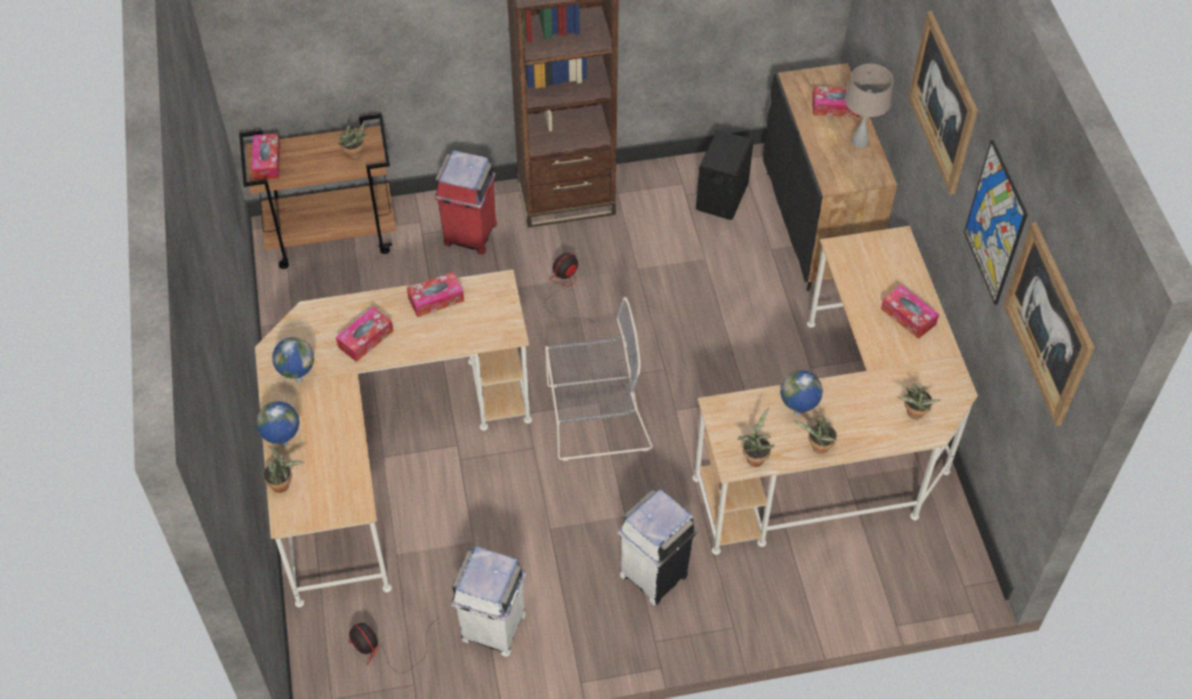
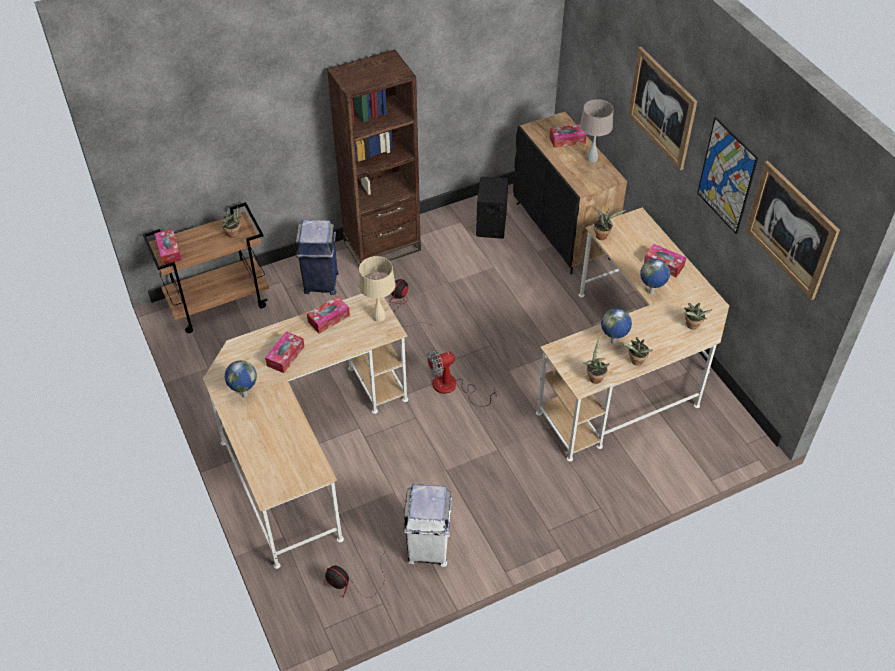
camera: 15 degrees left, 5 degrees down
(283, 484) = (257, 470): potted plant -> potted plant (602, 235)
(284, 445) = (248, 442): globe -> globe (651, 293)
(470, 235) = (321, 283): red trash can -> blue trash can
(501, 310) = (379, 316): none -> beige table lamp
(594, 418) = (452, 388): grey chair -> fan
(655, 574) = (532, 484): white trash can -> none

